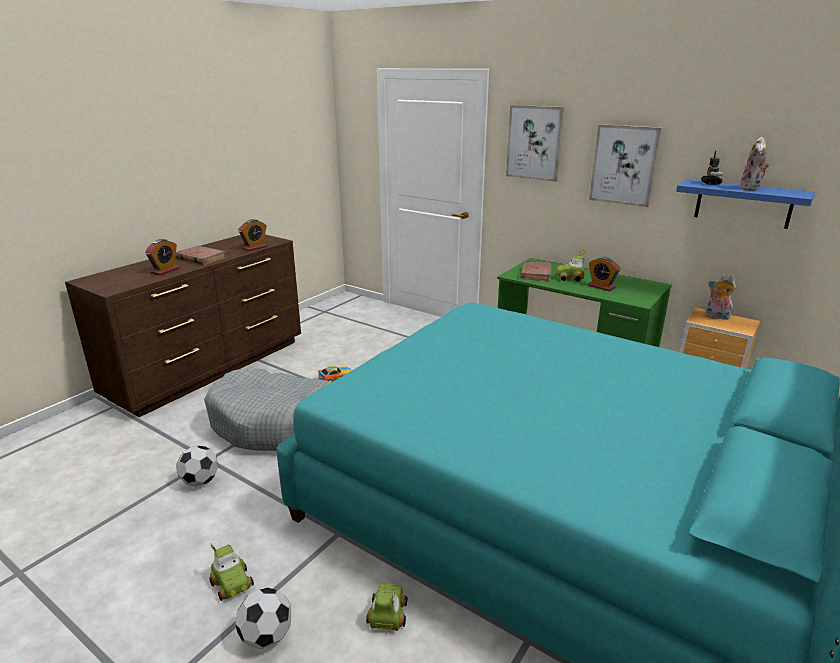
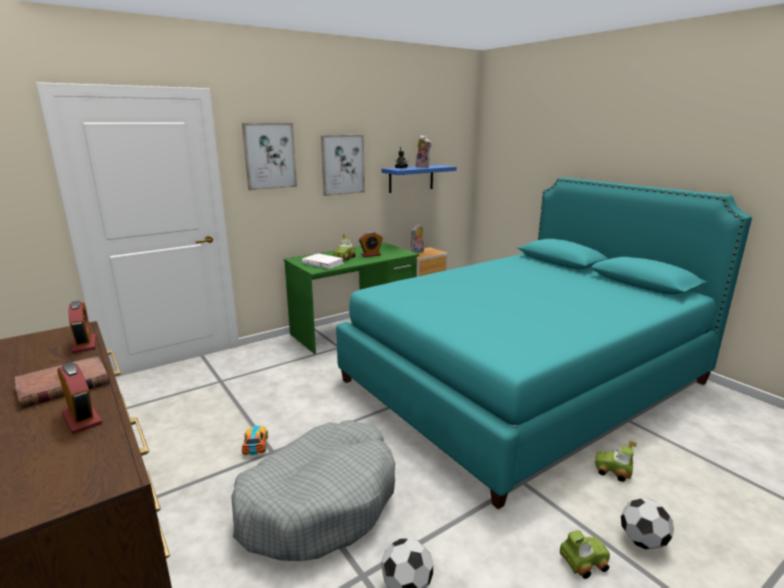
camera: 70 degrees left, 5 degrees down
(536, 273) = (322, 263): brown book -> white book

